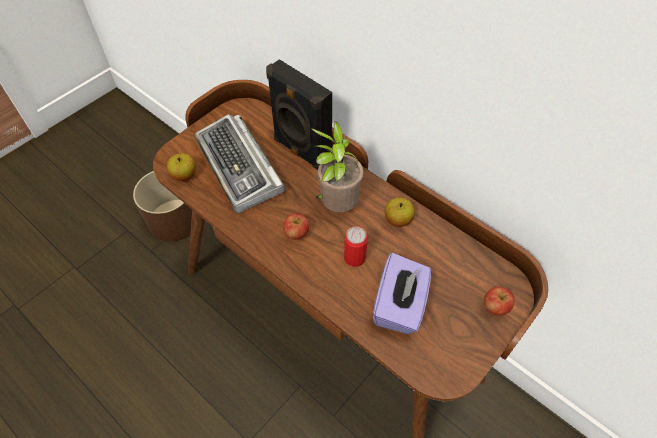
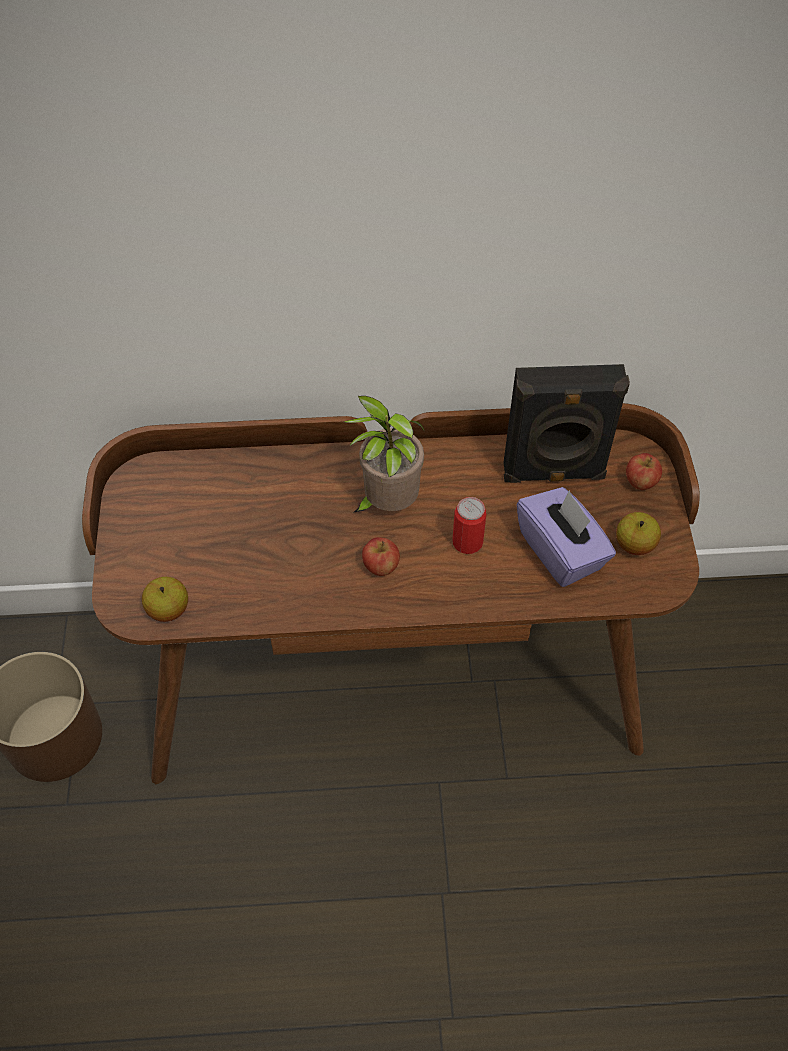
camera: 45 degrees left, 0 degrees up
(240, 168) = (227, 549): keyboard -> none
(301, 152) = (276, 476): black speaker -> black speaker (553, 474)
(398, 220) = (464, 470): apple -> apple (634, 545)

